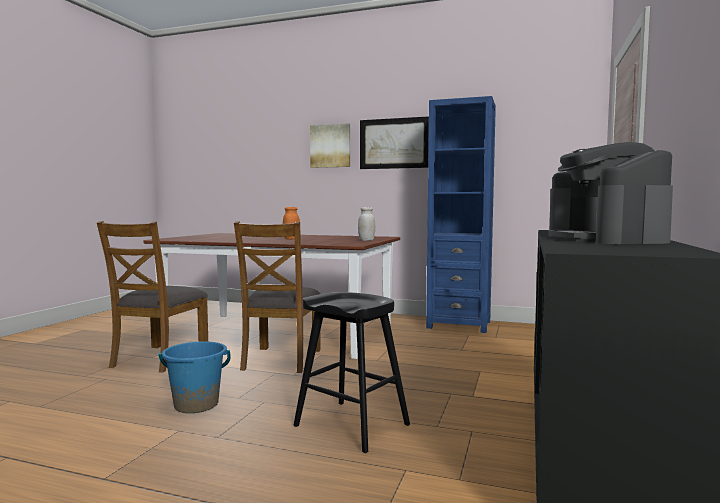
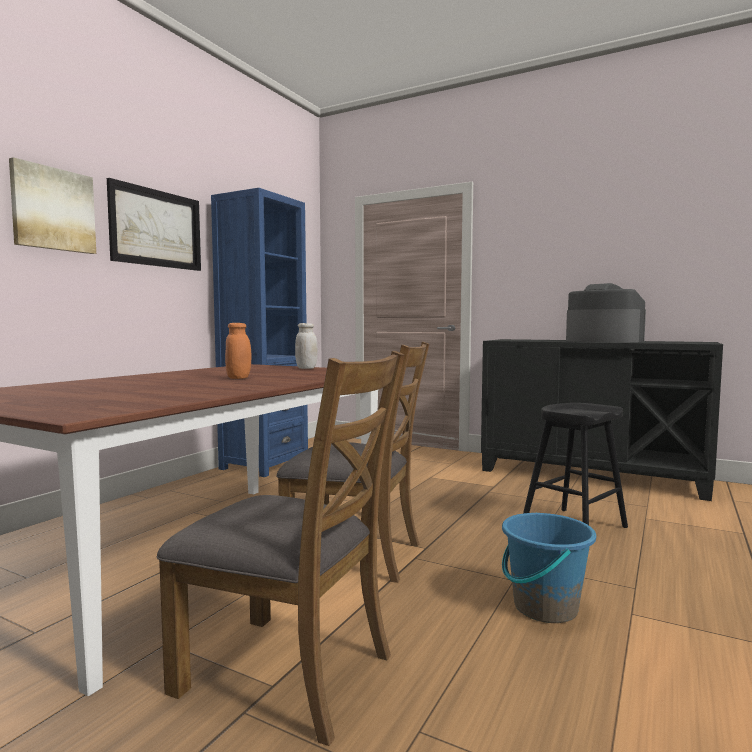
camera: 80 degrees left, 0 degrees up
(605, 239) = (602, 341): coffee machine -> coffee machine turned 135 degrees counterclockwise

